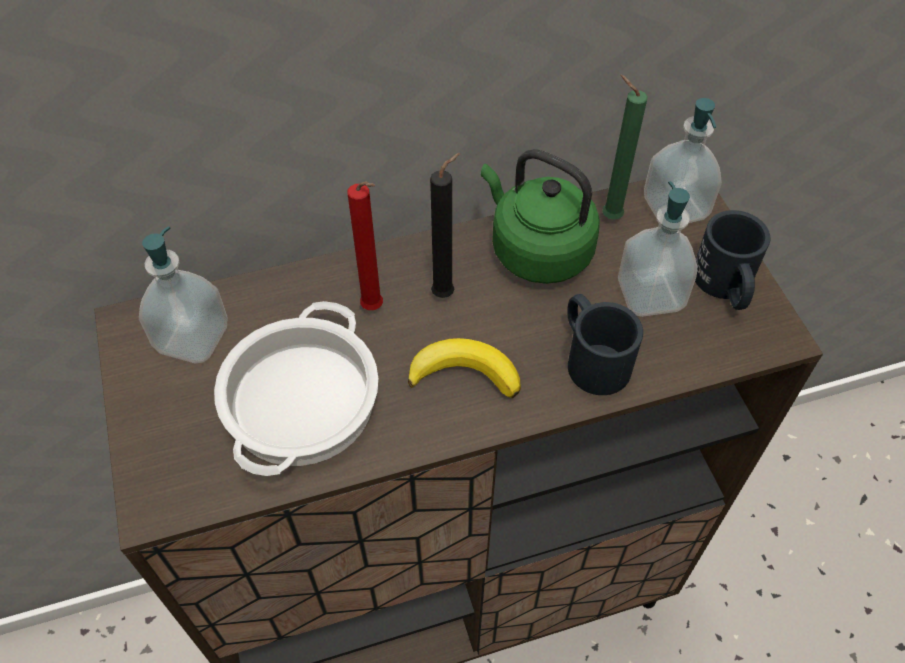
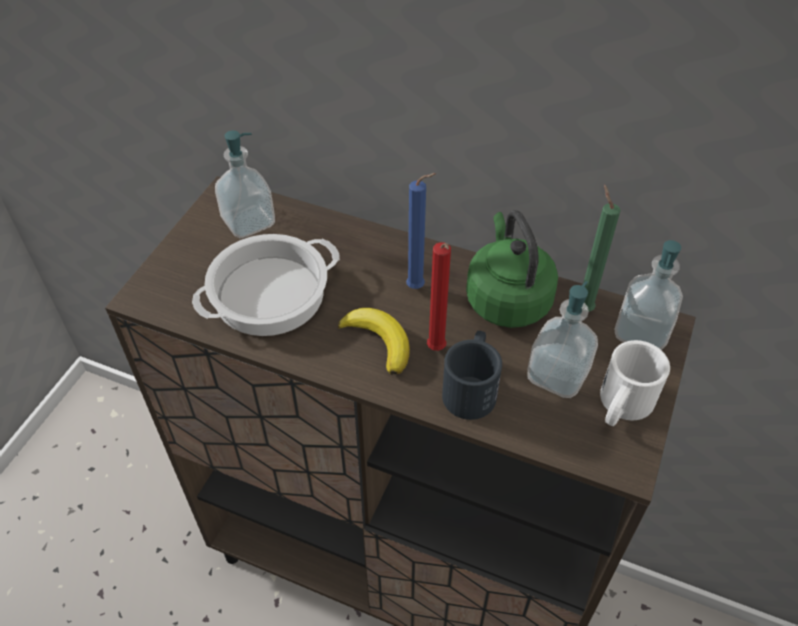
camera: 40 degrees right, 5 degrees down
(375, 309) = (365, 270): red candle -> red candle (436, 350)
(446, 293) = (418, 287): black candle -> blue candle
(725, 286) = (621, 406): black mug -> white mug

